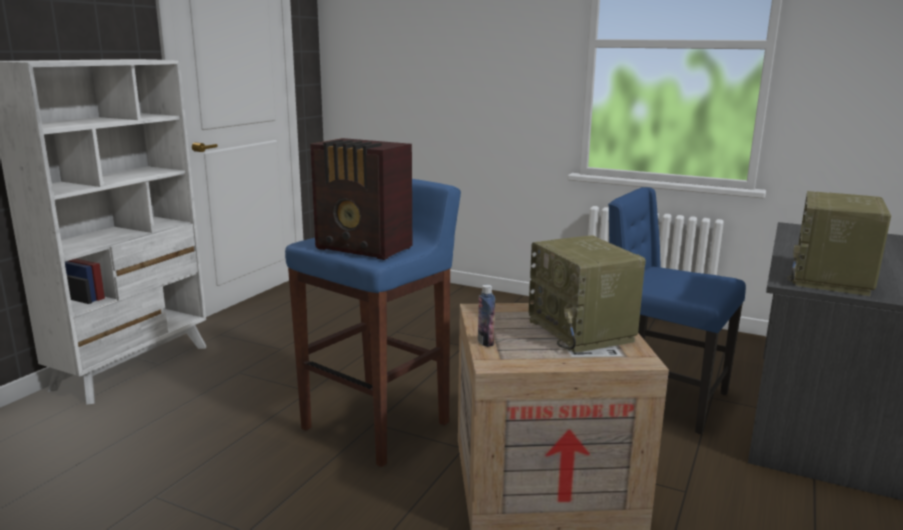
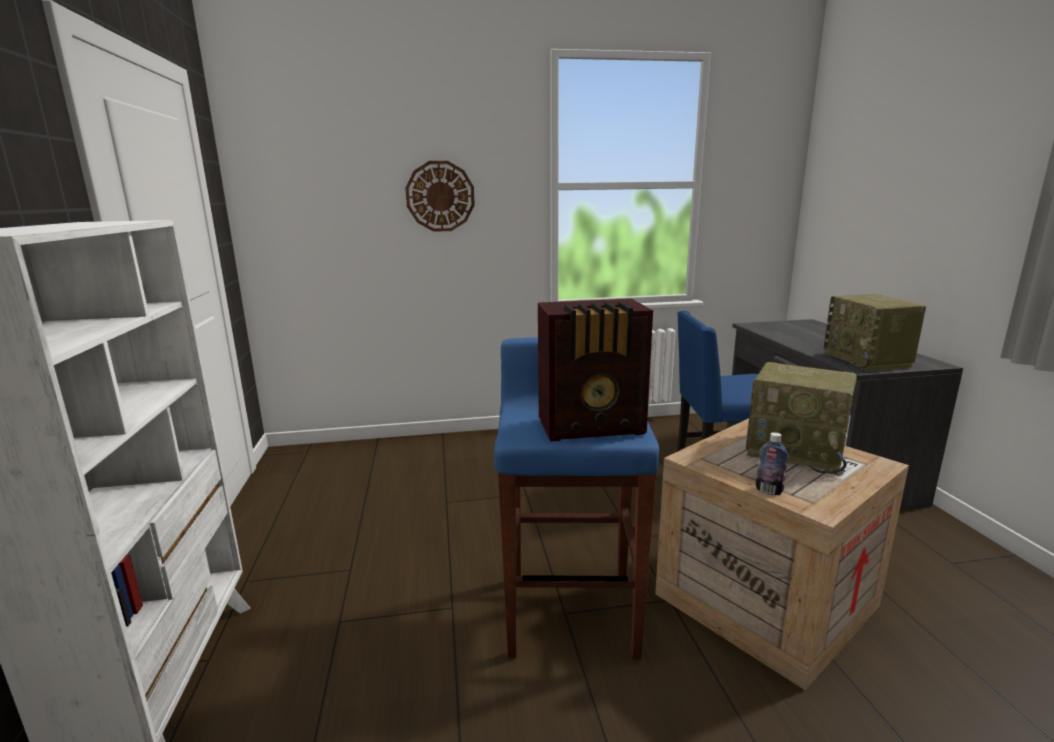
camera: 35 degrees left, 0 degrees up
(479, 50) = (440, 196): none -> wall clock

